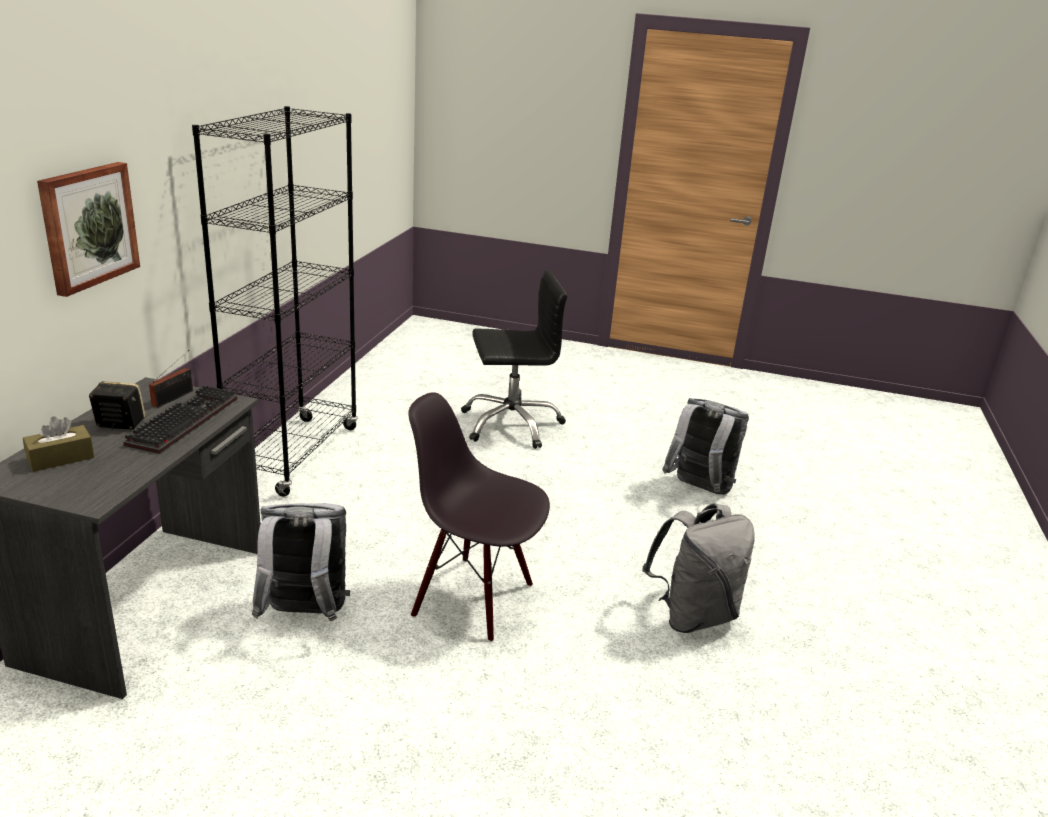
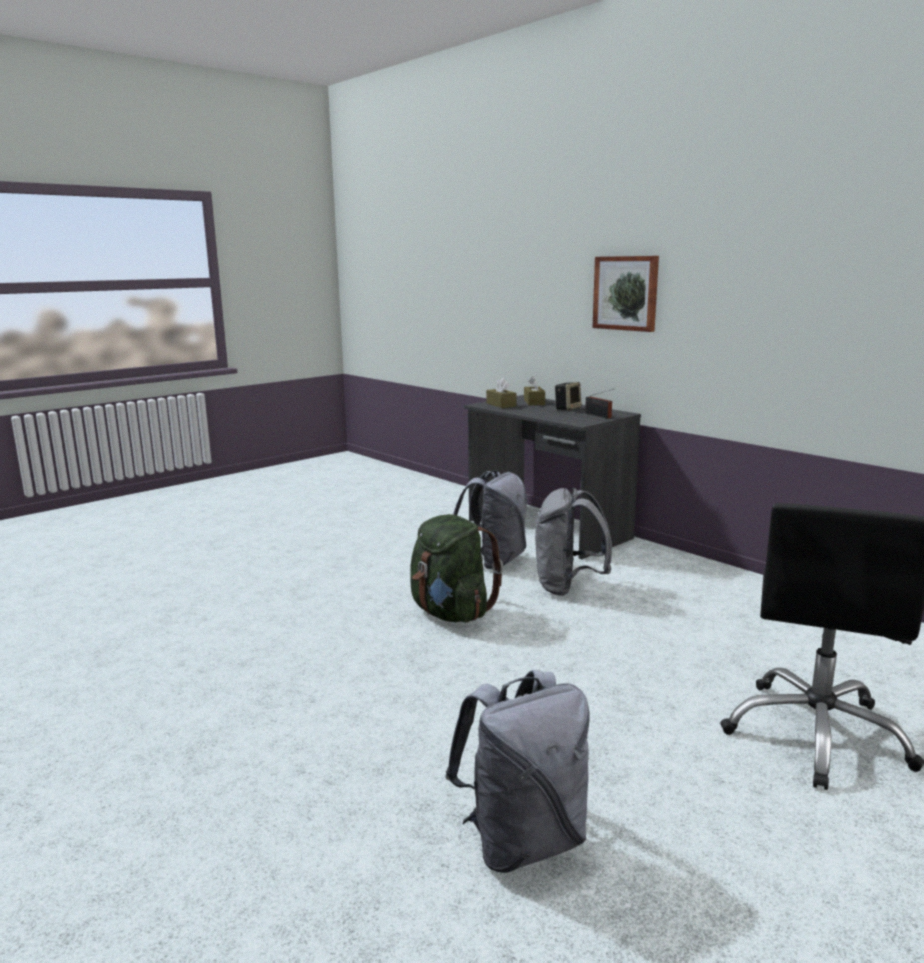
camera: 125 degrees right, 10 degrees down
(93, 482) = (501, 405): none -> brown tissue box
(183, 420) = (561, 415): keyboard -> none
(295, 455) = (744, 588): black bookcase -> none
(474, 598) = (451, 613): black chair -> green backpack
(693, 615) = (310, 702): grey backpack -> grey backpack (568, 587)

